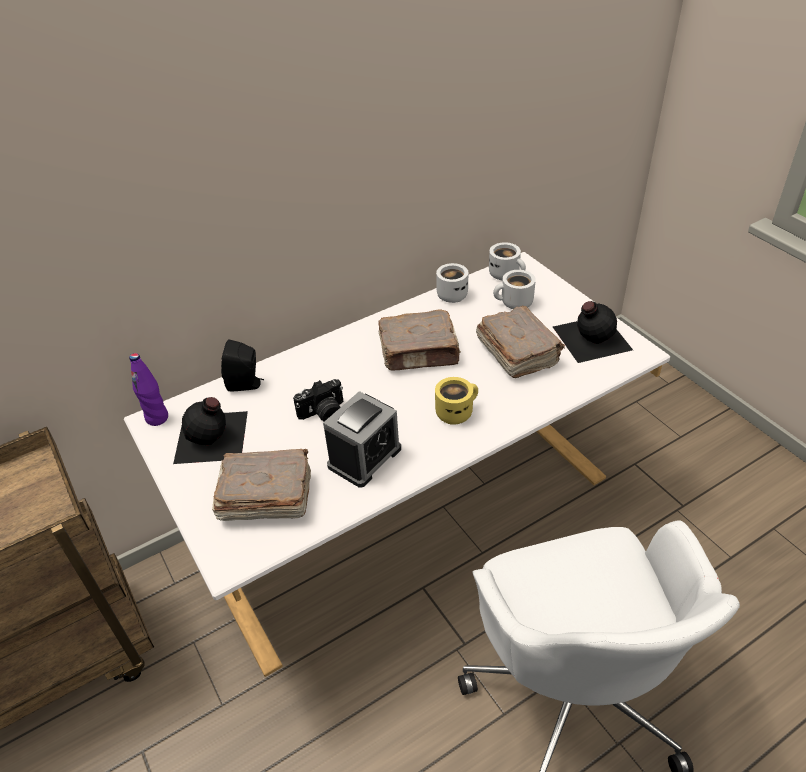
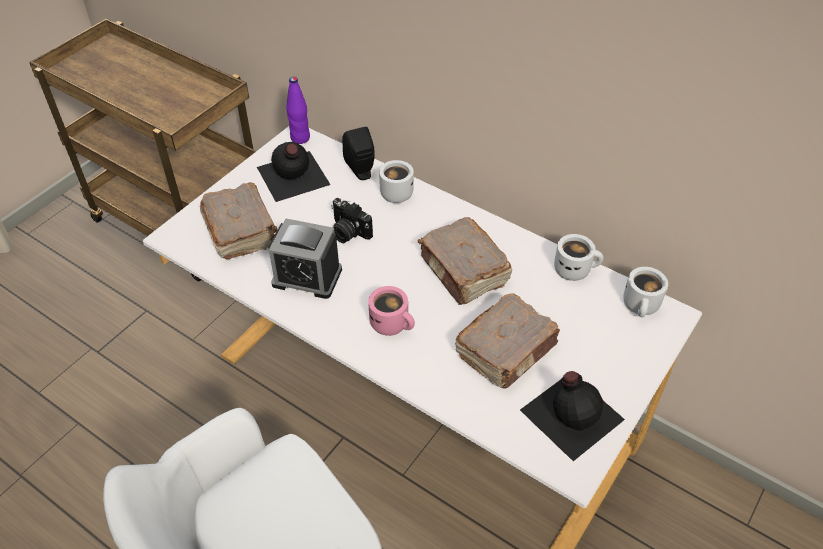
camera: 65 degrees right, 5 degrees up
(455, 411) = (393, 324): yellow mug -> pink mug
(514, 303) = (591, 327): white mug -> white mug (393, 193)

